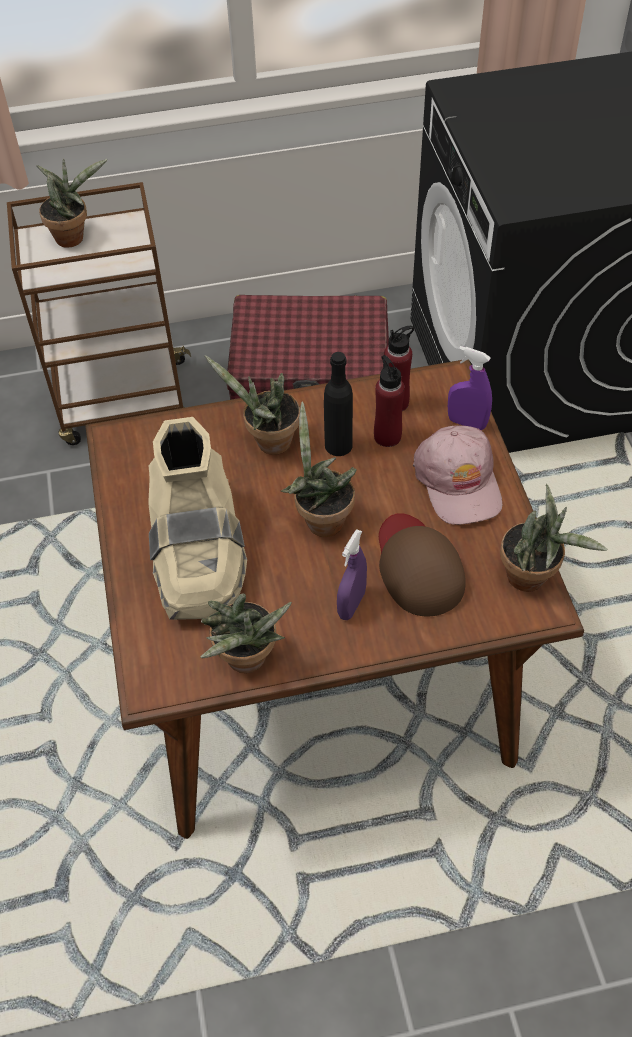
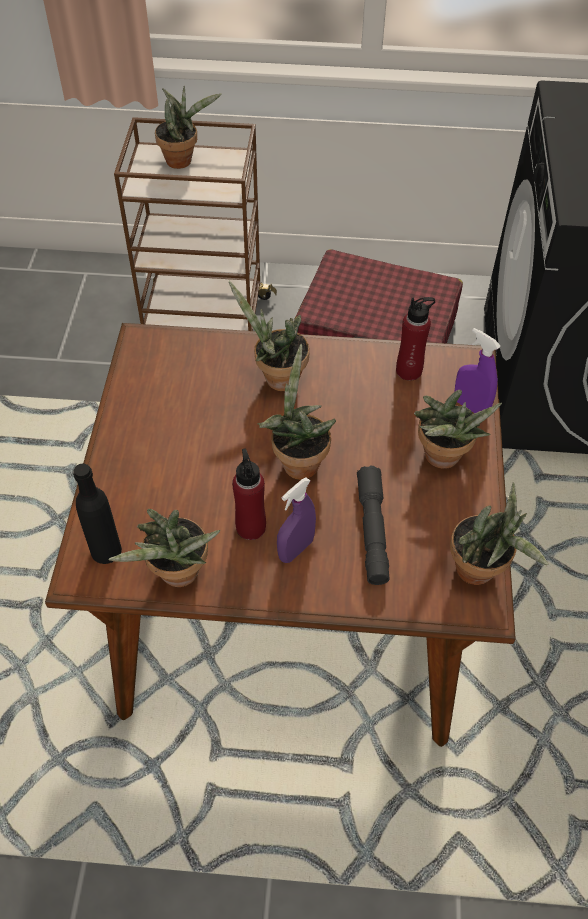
camera: 15 degrees right, 0 degrees up
(198, 550) = (175, 460): beige boot -> none
(338, 445) = (340, 397): black bottle -> black bottle (106, 550)
(387, 436) = (389, 400): red bottle -> red bottle (251, 527)
(417, 567) = (372, 530): brown cap -> grey flashlight
(458, 482) = (442, 460): pink cap -> potted plant

